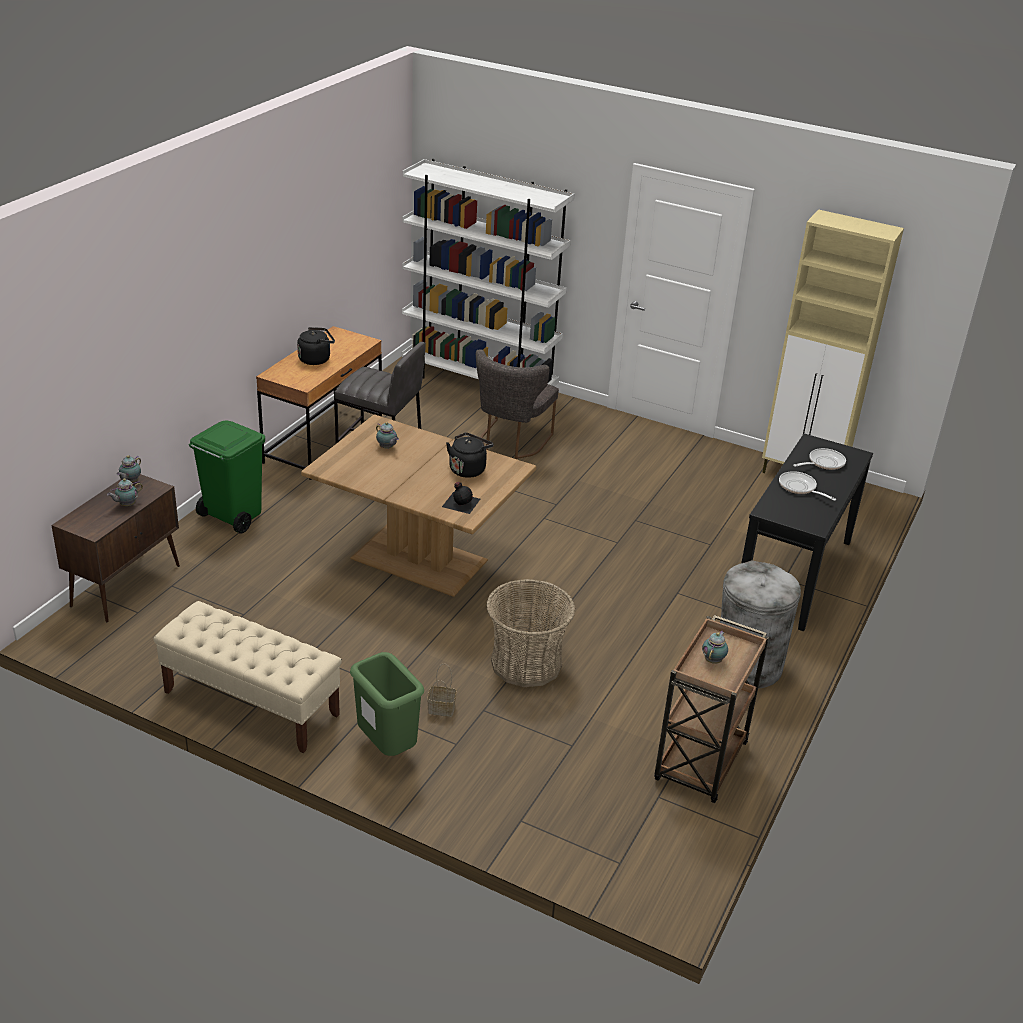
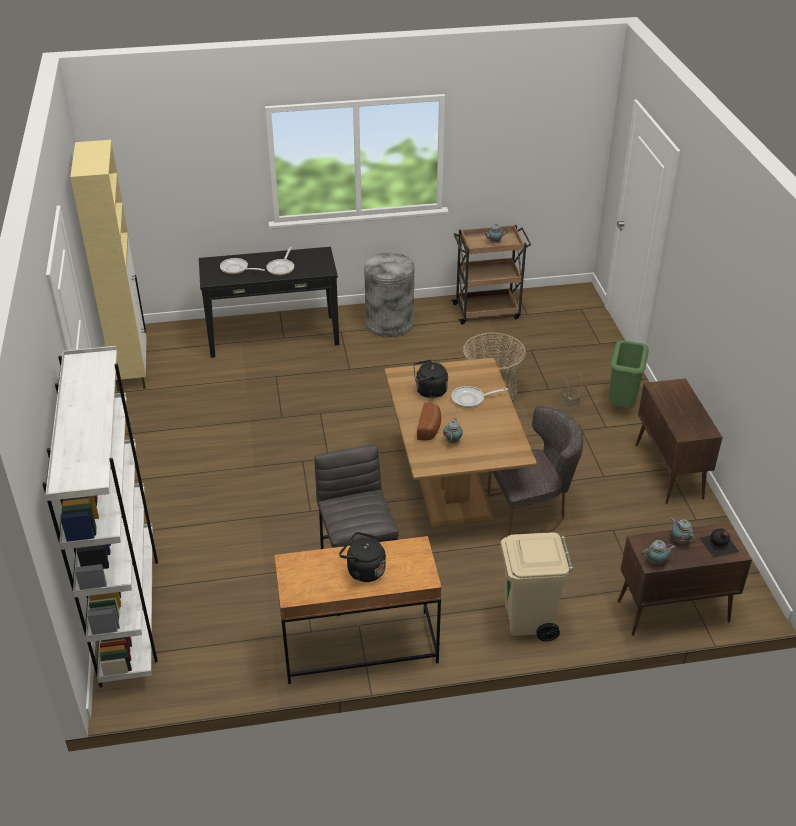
camera: 125 degrees left, 5 degrees up
(126, 505) = (679, 540): teapot -> teapot turned 135 degrees counterclockwise
(232, 516) = (529, 620): green trash can -> beige trash can
(250, 703) = (669, 472): beige bench -> brown cabinet
(417, 445) = (430, 429): none -> bread
(426, 483) = (471, 399): none -> frying pan
(461, 502) = (472, 375): black bottle -> black bottle (719, 545)
(511, 442) = (230, 530): grey chair -> grey chair (531, 511)

